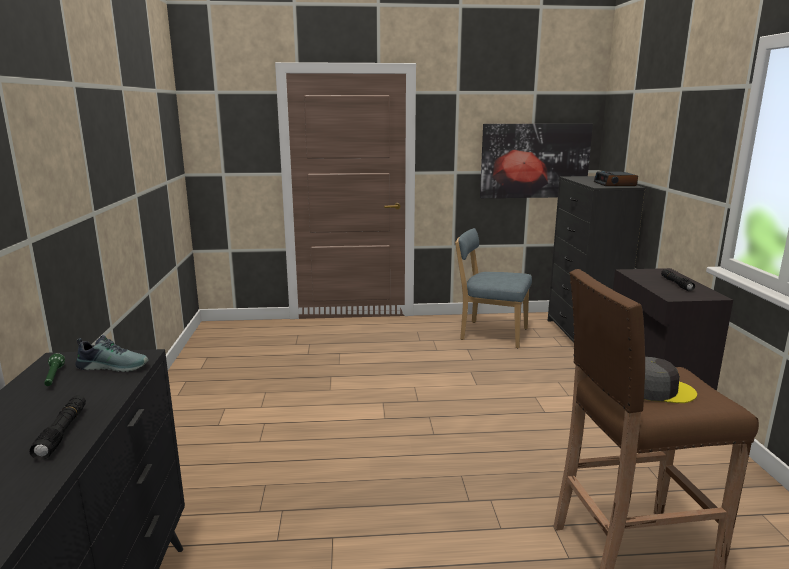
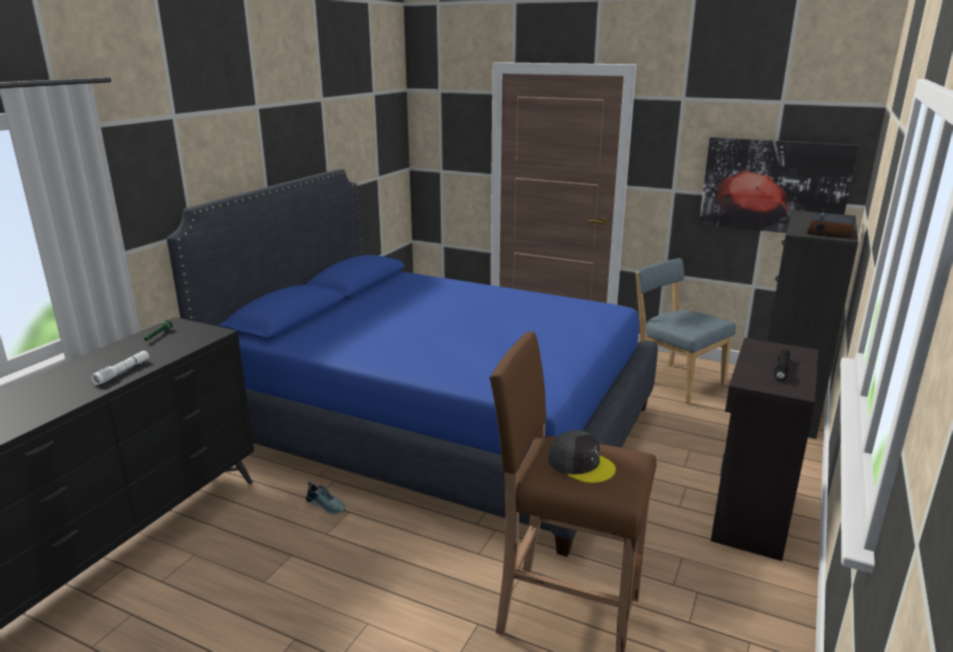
camera: 30 degrees right, 5 degrees up
(62, 432) = (122, 372): black flashlight -> white flashlight
(114, 366) = (195, 336): shoe -> shoe (326, 504)
(334, 421) = (436, 425): none -> blue bed

